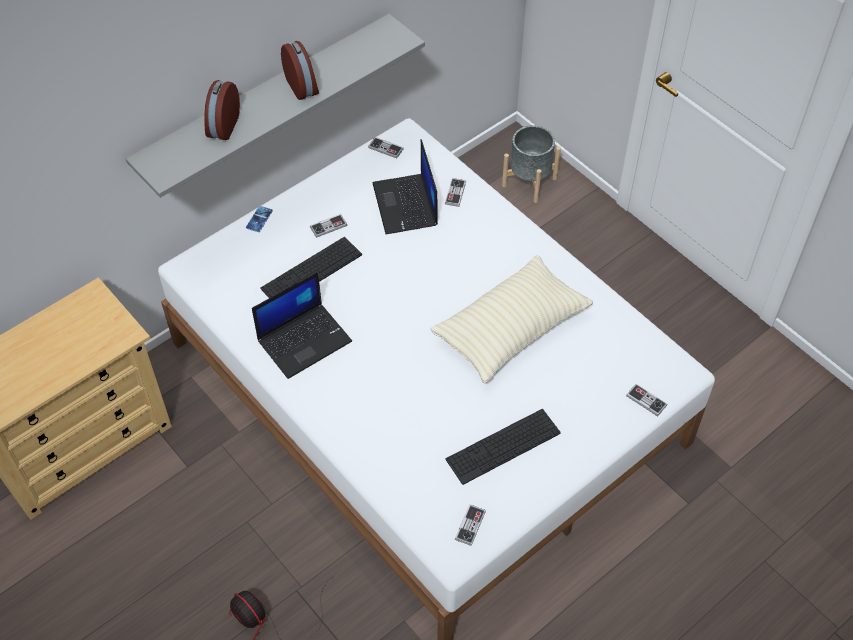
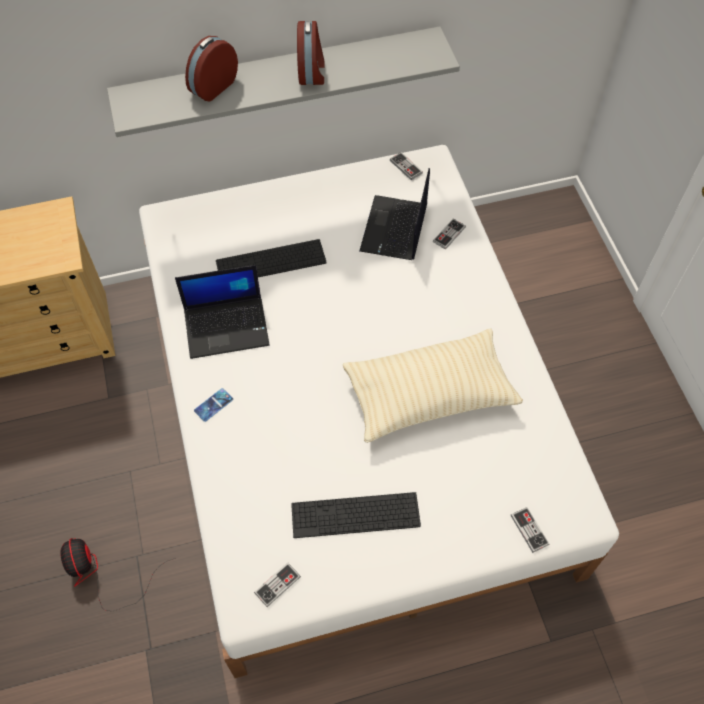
camera: 25 degrees right, 5 degrees up
(259, 219) = (252, 194): phone -> phone (213, 405)
(328, 226) = (310, 224): game controller -> none
(529, 182) = (556, 249): grey planter -> none

